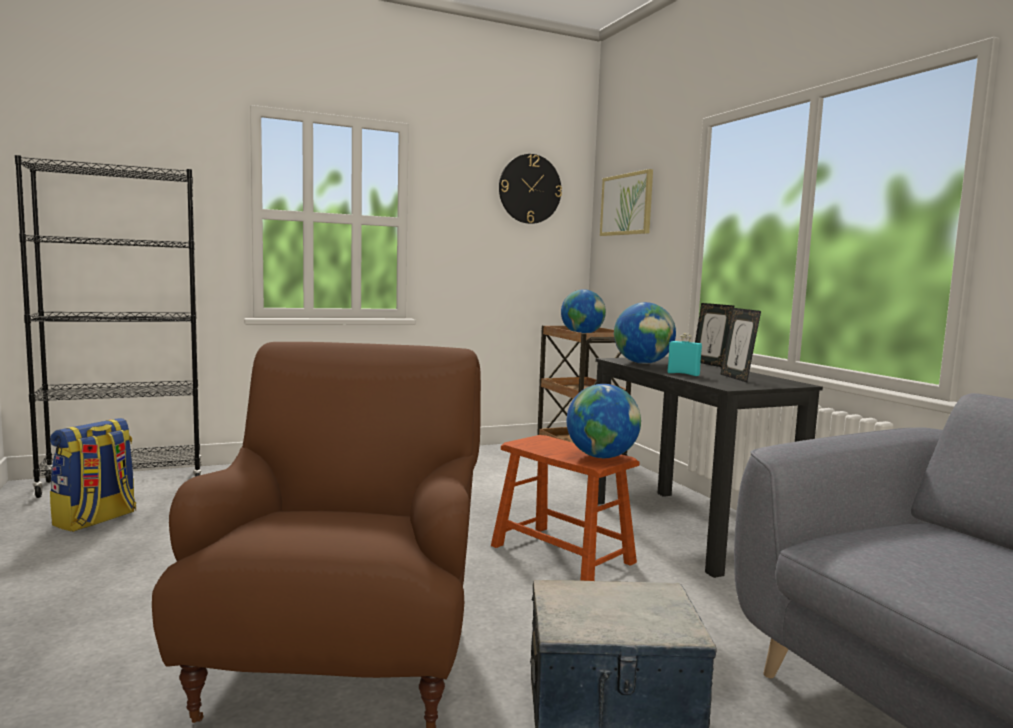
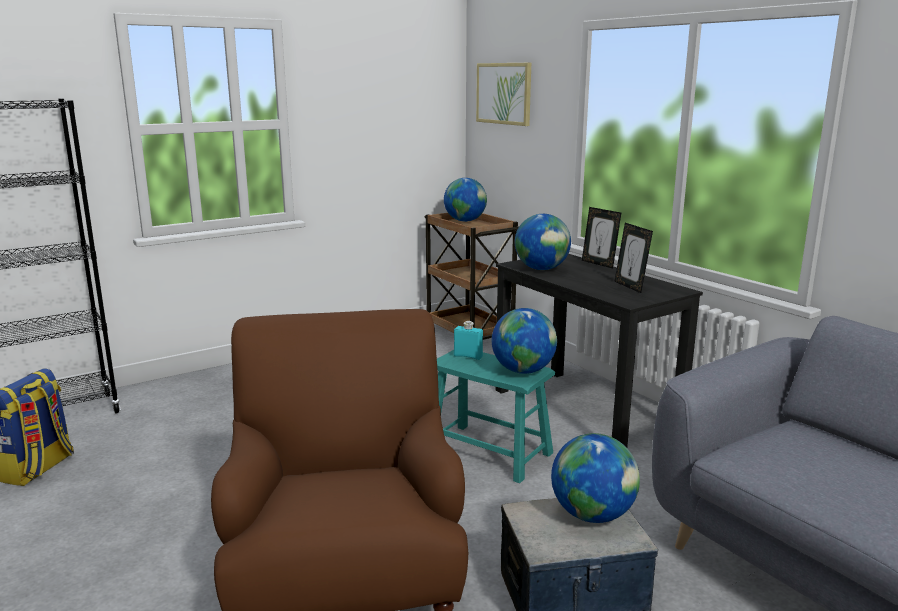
camera: 10 degrees left, 10 degrees up
(529, 189) = (405, 77): wall clock -> none
(562, 554) = (488, 452): brown stool -> turquoise stool
(641, 602) = (592, 515): none -> globe
(683, 374) = (583, 284): turquoise bottle -> turquoise bottle (468, 356)

